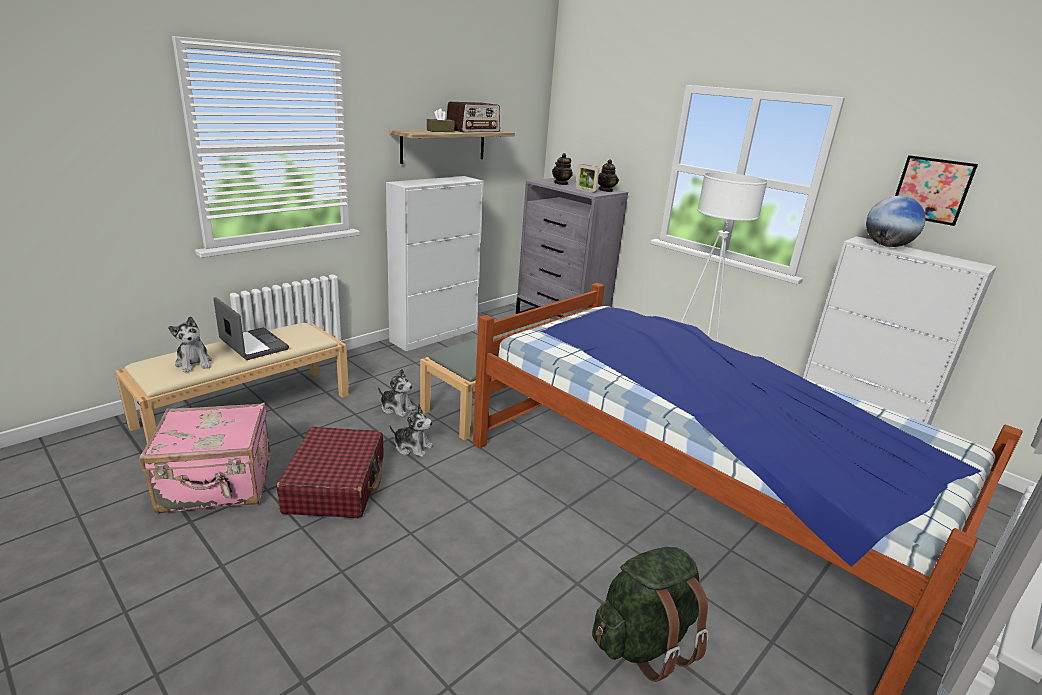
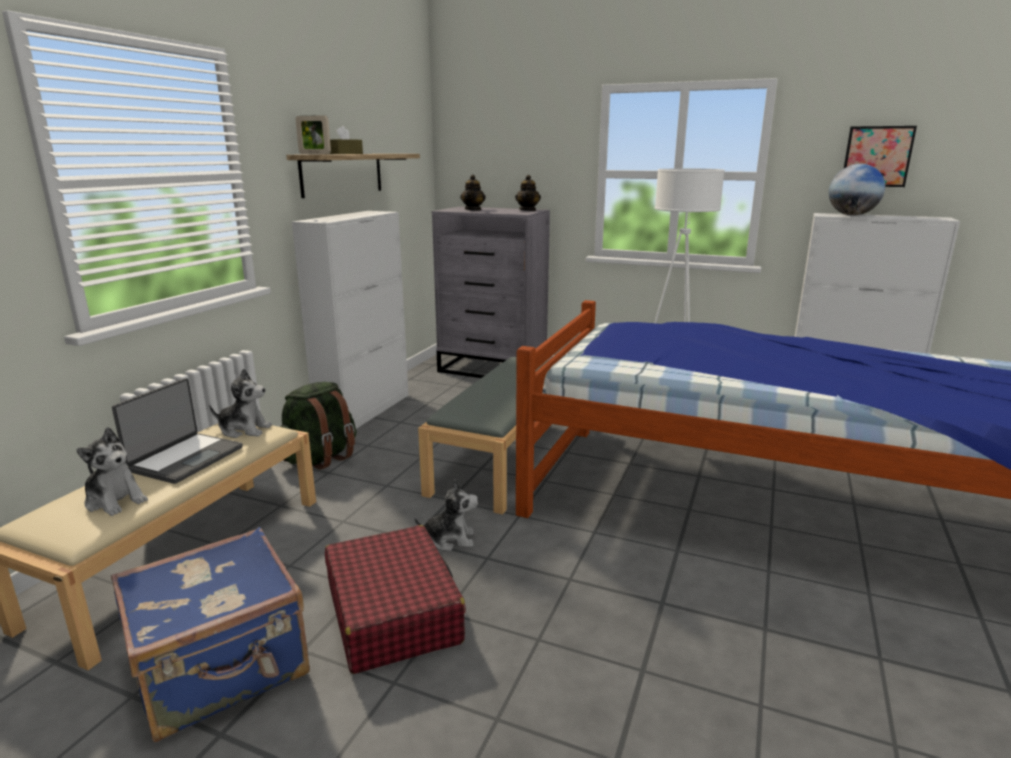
camera: 20 degrees left, 5 degrees down
(217, 485) = (222, 669): pink suitcase -> blue suitcase
(252, 345) = (185, 459): laptop -> laptop turned 90 degrees clockwise
(396, 408) = (390, 501): plush toy -> plush toy (244, 430)
(473, 130) = (375, 153): radio -> none
(585, 190) = (509, 212): picture frame -> picture frame (315, 154)
(644, 643) = (885, 666): green backpack -> green backpack (320, 458)

